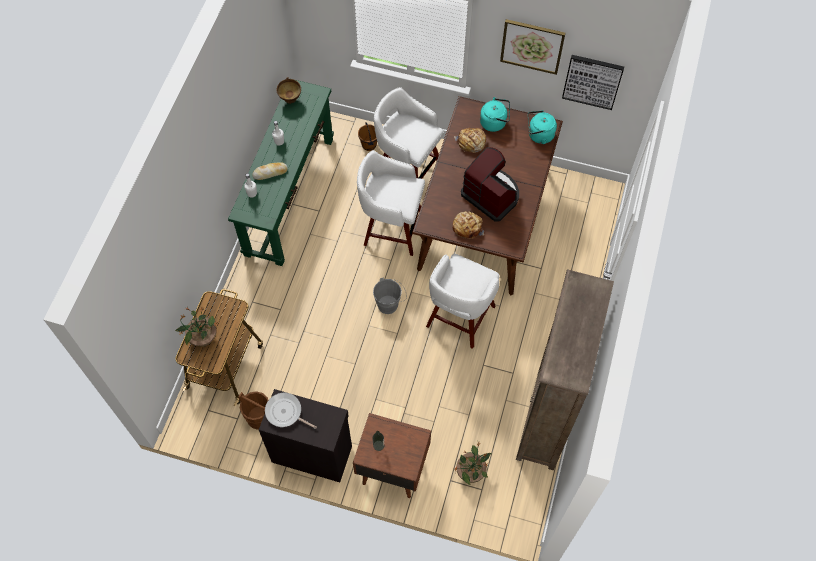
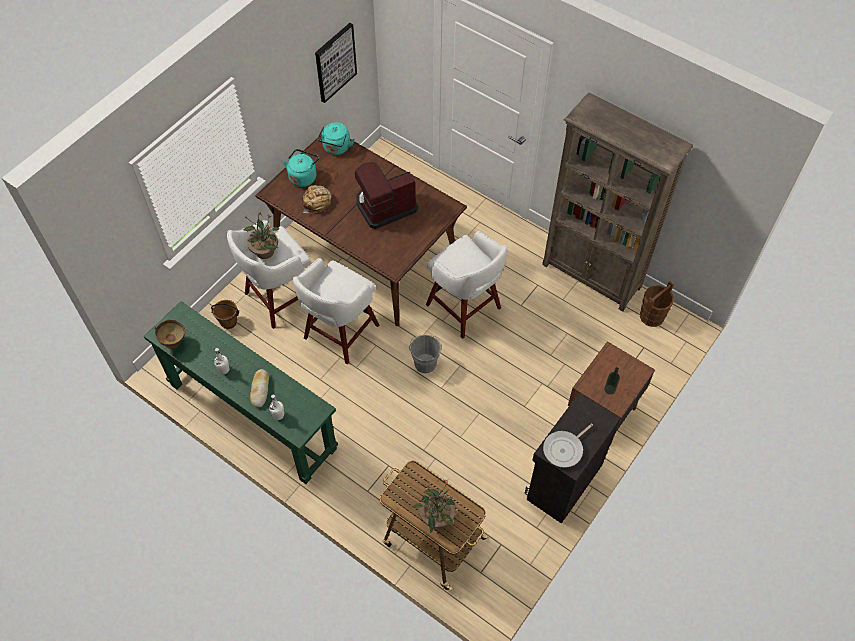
camera: 70 degrees left, 5 degrees down
(259, 417) = (507, 521): brown bucket -> brown bucket (652, 316)
(467, 227) = (411, 236): bread -> none
(471, 472) = (624, 350): potted plant -> potted plant (265, 251)
(532, 46) = (287, 76): picture -> none

